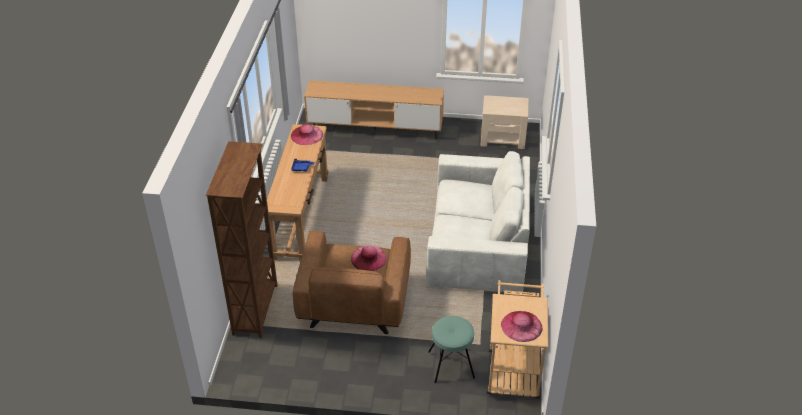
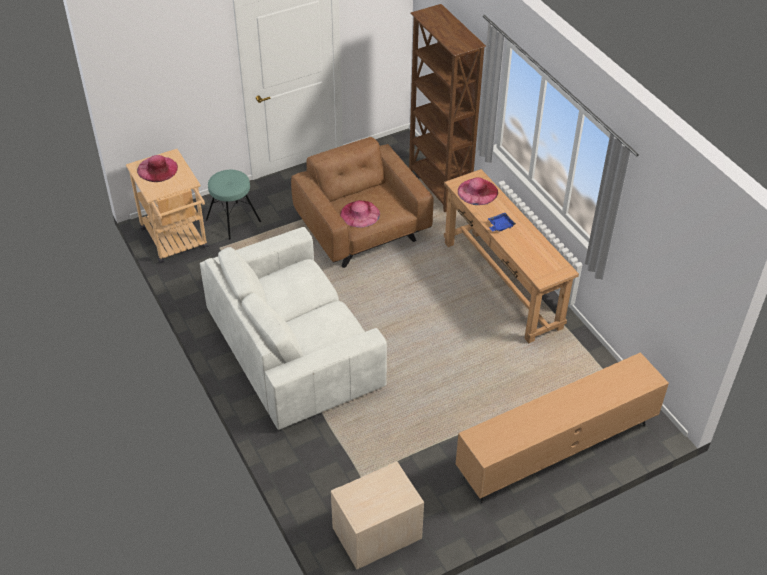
camera: 145 degrees right, 5 degrees up
(306, 135) = (544, 266): pink hat -> pink hat (477, 191)

